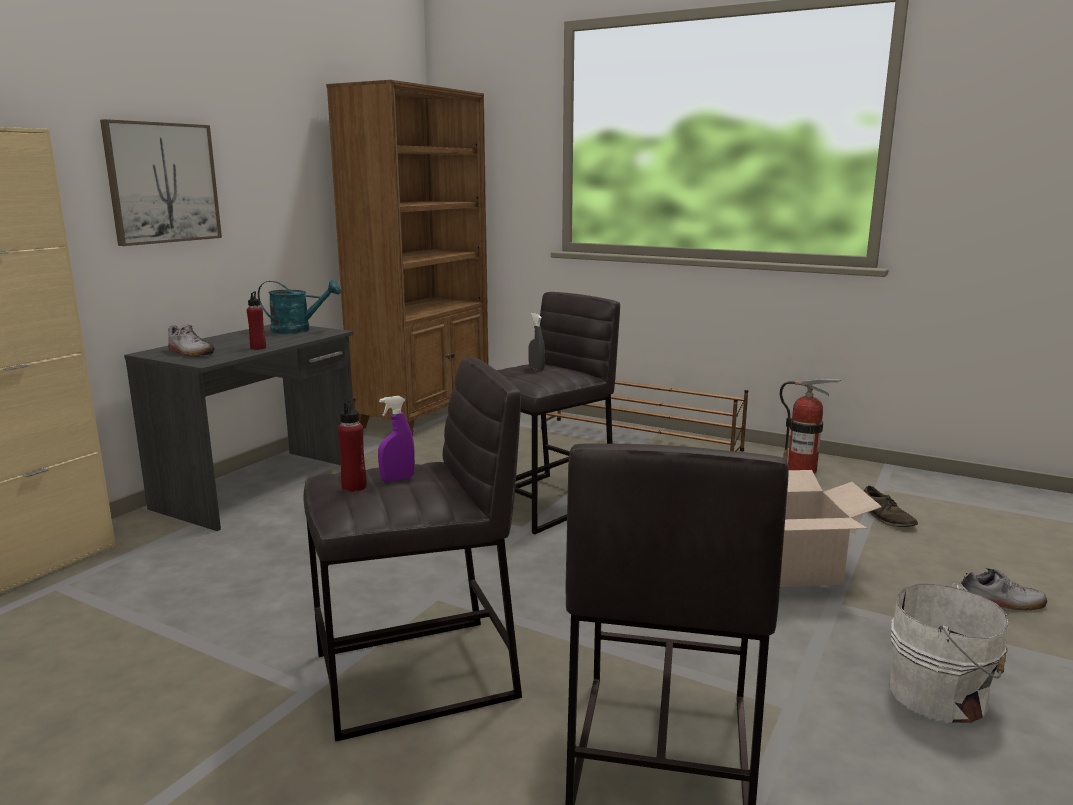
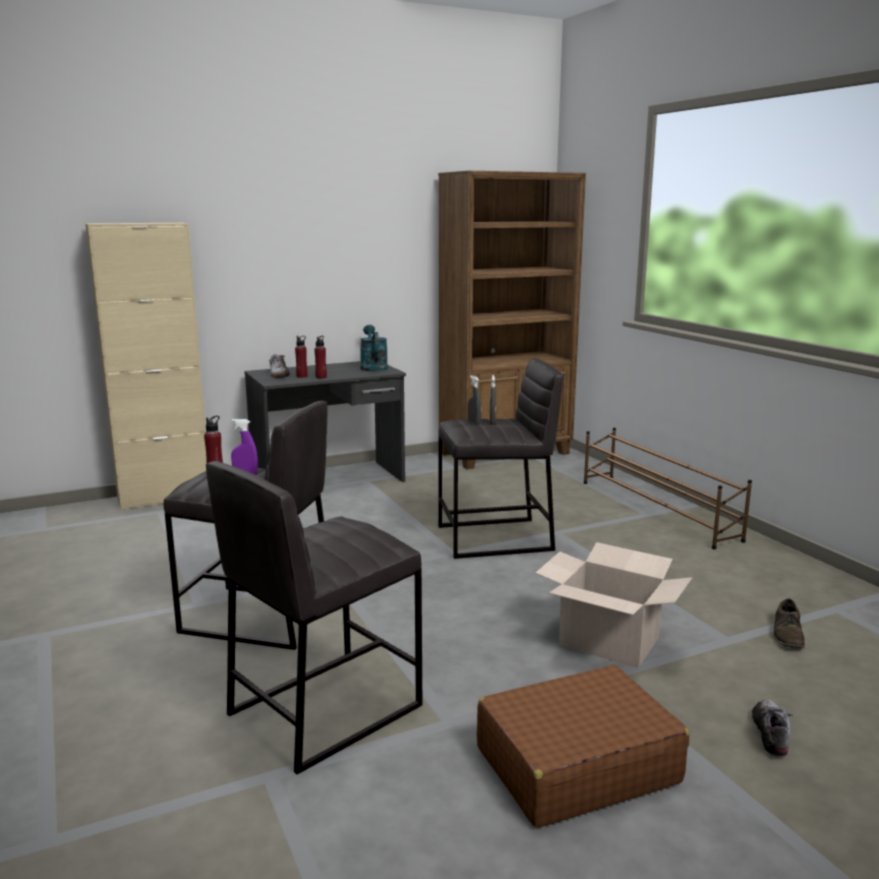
camera: 35 degrees right, 0 degrees up
(162, 183) = (287, 253): picture -> none
(229, 350) = (302, 376): none -> red bottle
(298, 330) = (373, 367): turquoise watering can -> turquoise watering can turned 135 degrees counterclockwise
(520, 372) = (474, 423): none -> grey spray bottle
(802, 469) = (776, 572): fire extinguisher -> none
(942, 695) = (576, 765): white bucket -> brown suitcase
(1002, 602) = (771, 733): shoe -> shoe turned 120 degrees counterclockwise

